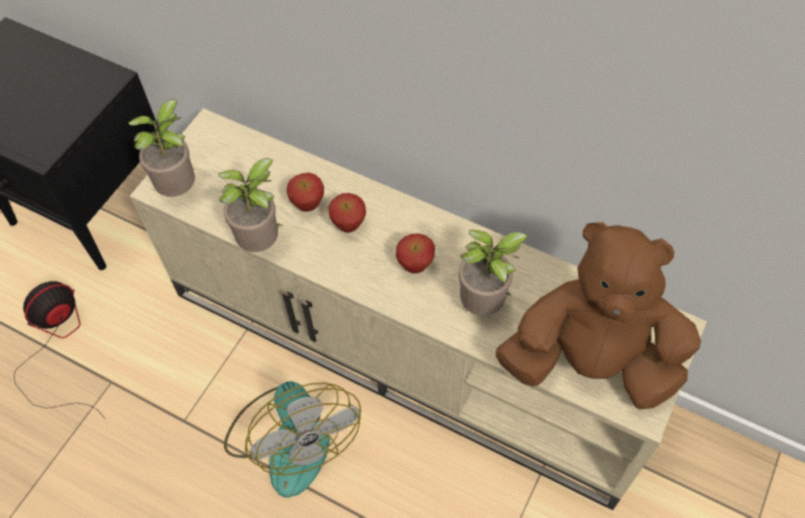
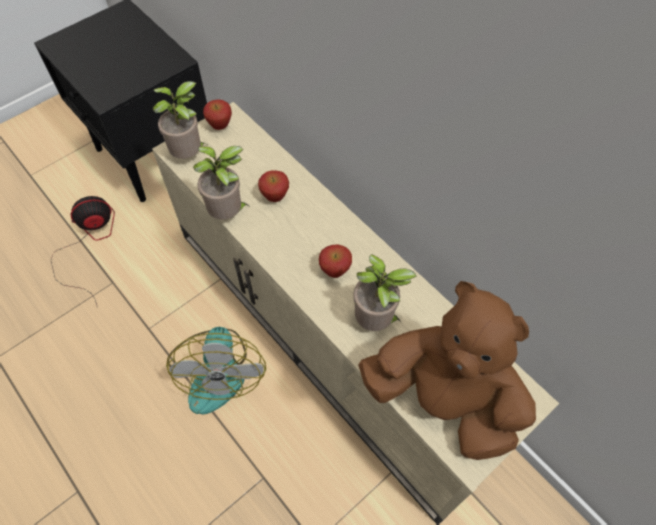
camera: 20 degrees right, 0 degrees up
(349, 226) = (298, 223): apple -> apple (220, 126)

